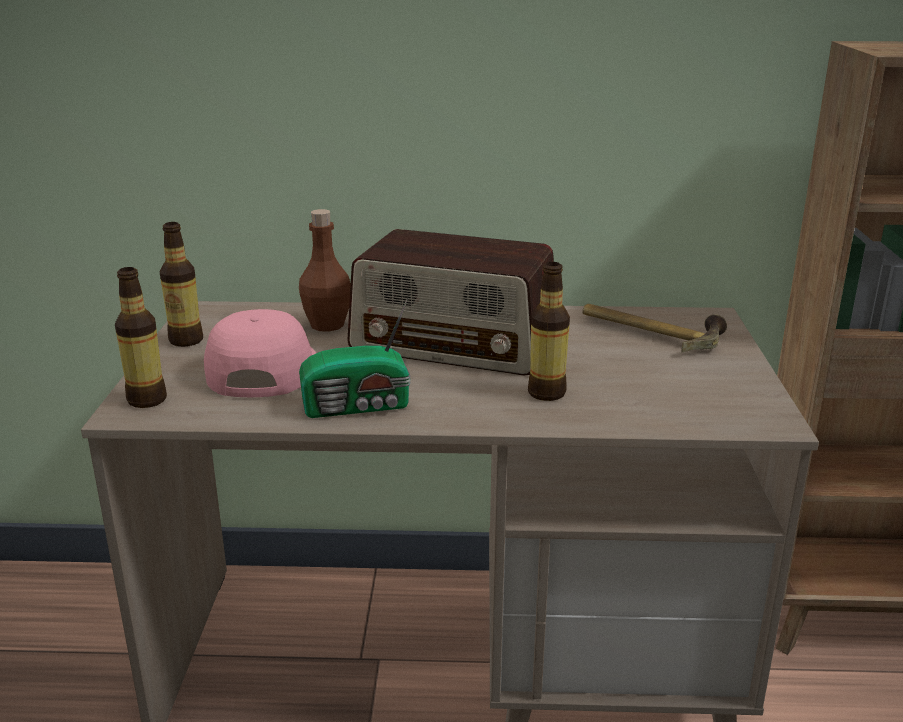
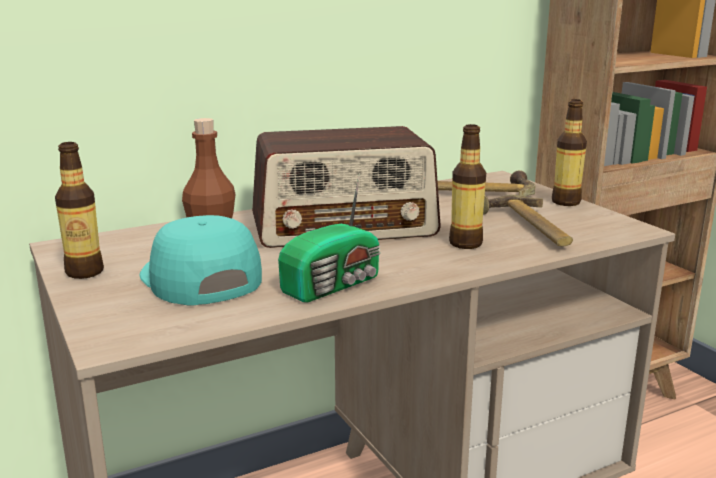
camera: 30 degrees left, 5 degrees down
(147, 400) = (117, 327): bottle -> bottle (565, 202)
(260, 368) = (198, 278): pink cap -> turquoise cap
(643, 390) = (527, 228): none -> hammer

